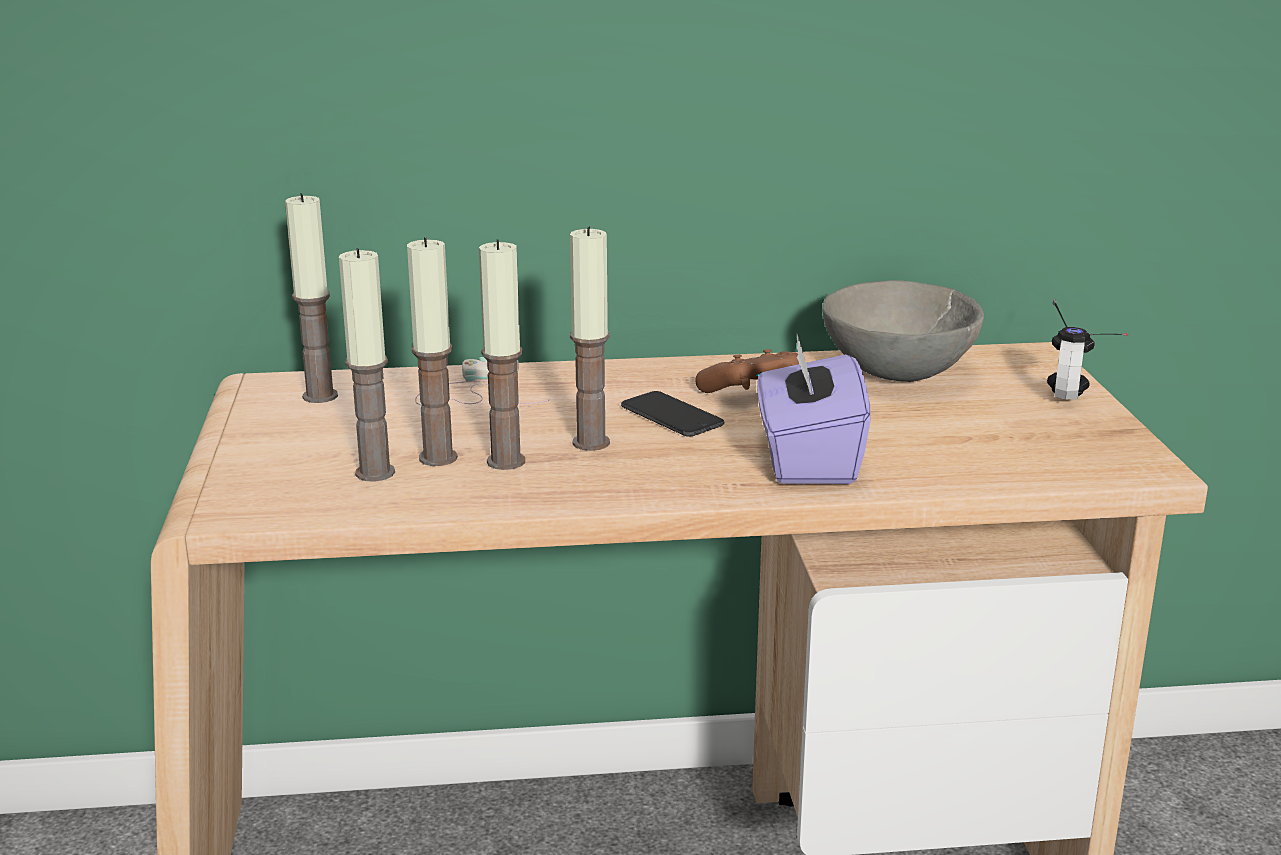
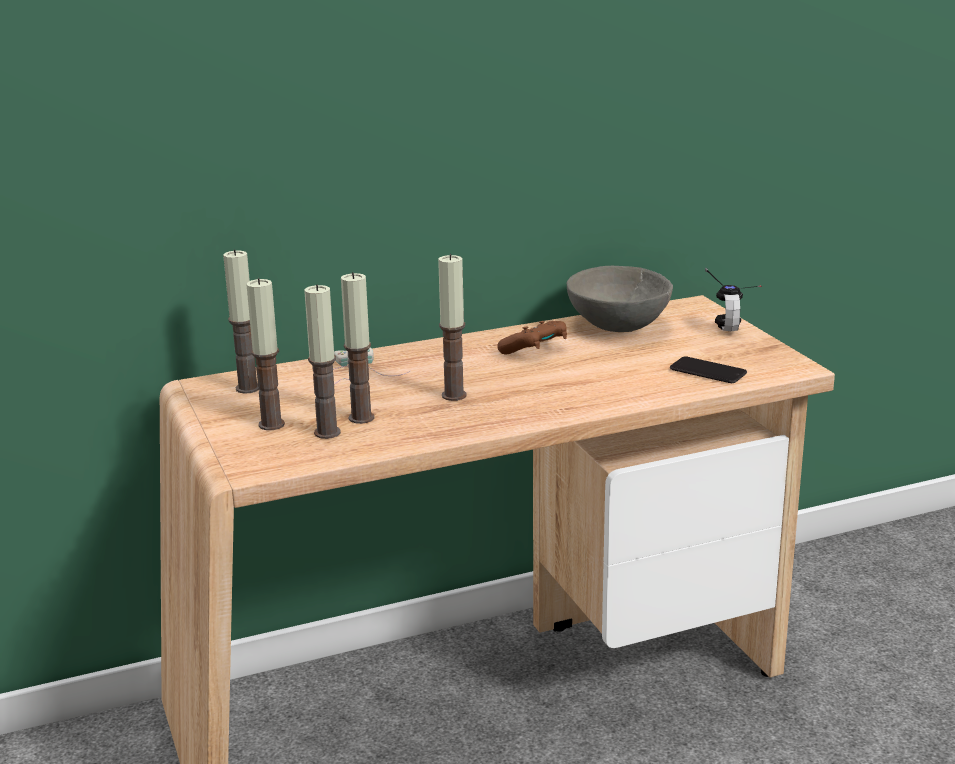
camera: 15 degrees left, 0 degrees up
(506, 461) = (407, 414): candle -> candle (271, 424)
(671, 416) = (493, 372): phone -> phone (708, 371)
(807, 459) = (596, 388): purple tissue box -> none

